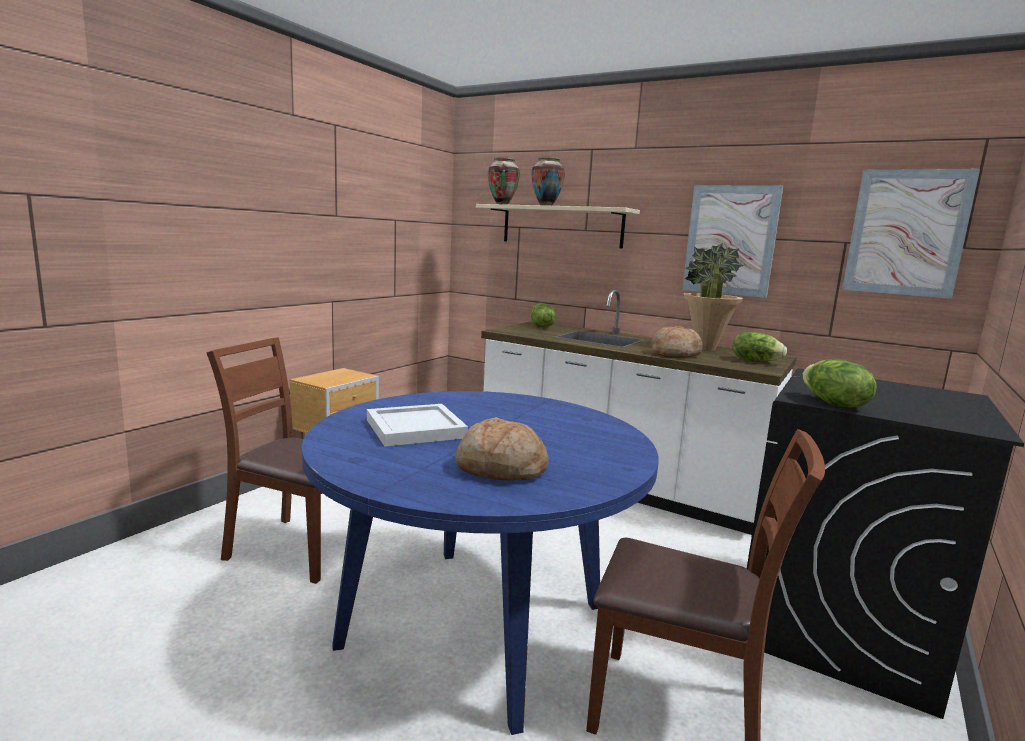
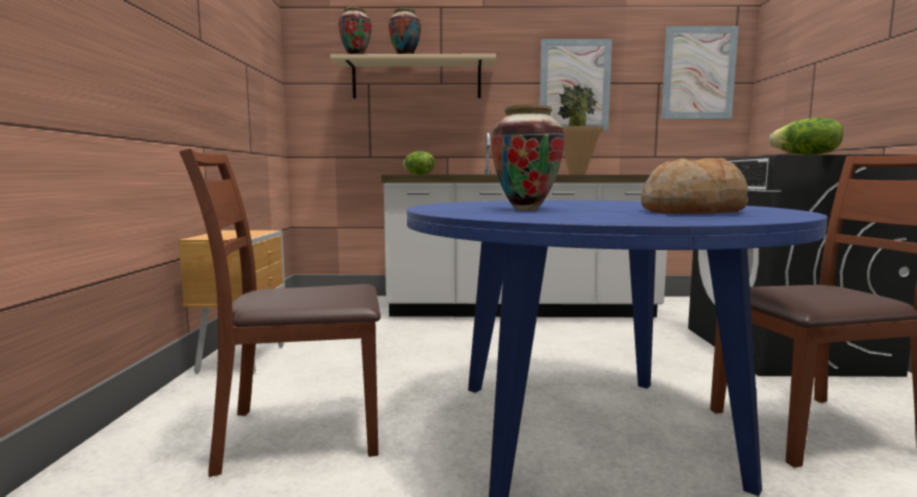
camera: 30 degrees left, 5 degrees down
(413, 428) = (526, 209): white tray -> vase
(675, 354) = (573, 174): bread -> none
(755, 361) = (630, 174): lettuce -> none

